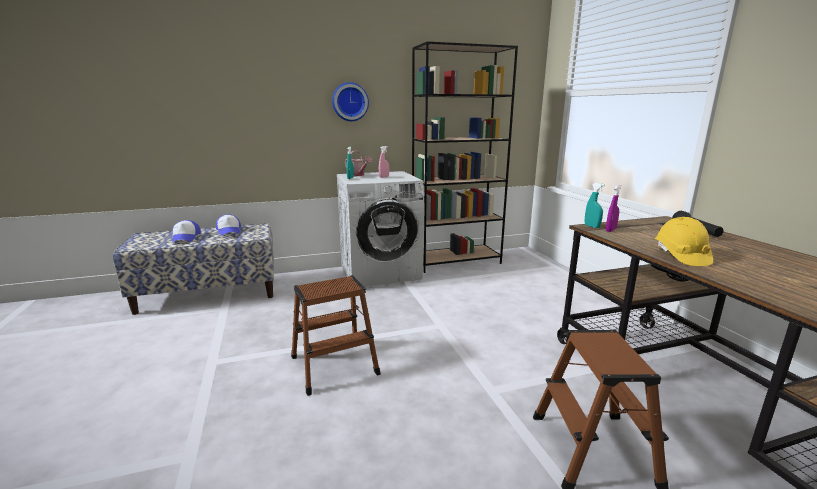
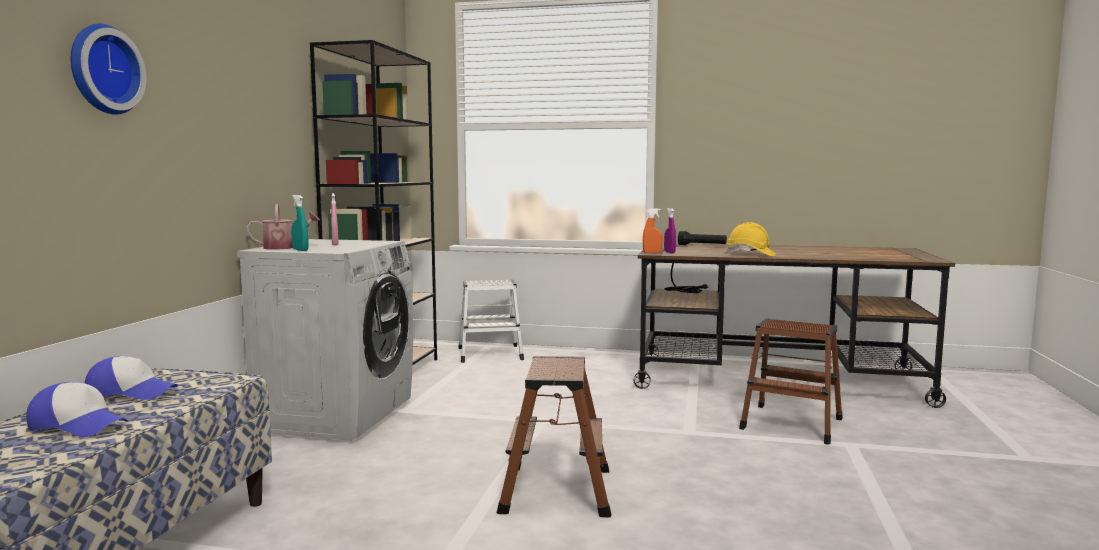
camera: 60 degrees left, 10 degrees down
(350, 102) = (246, 119): wall clock -> wall clock (102, 70)
(540, 272) = (490, 353): none -> white step ladder
(592, 226) = (652, 253): turquoise spray bottle -> orange spray bottle

